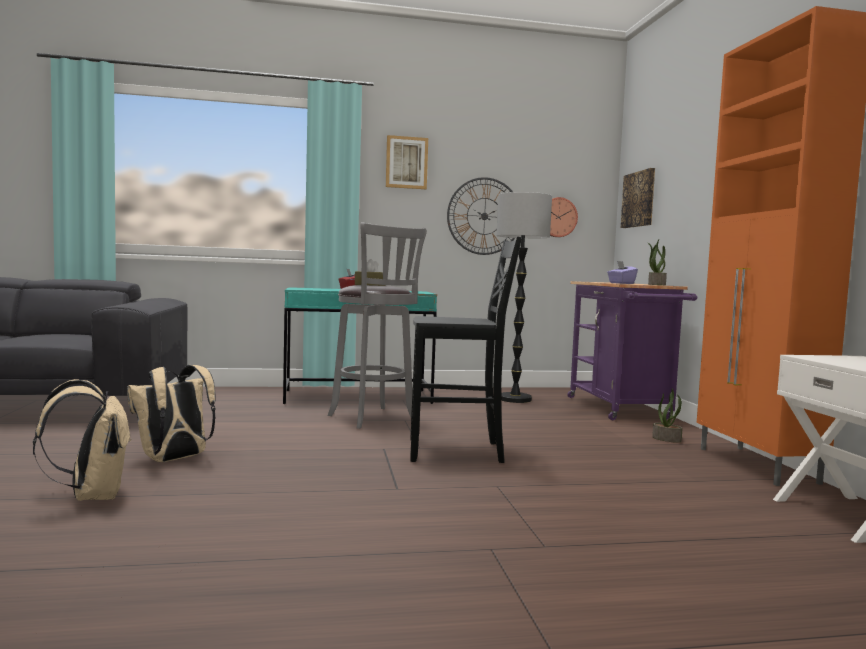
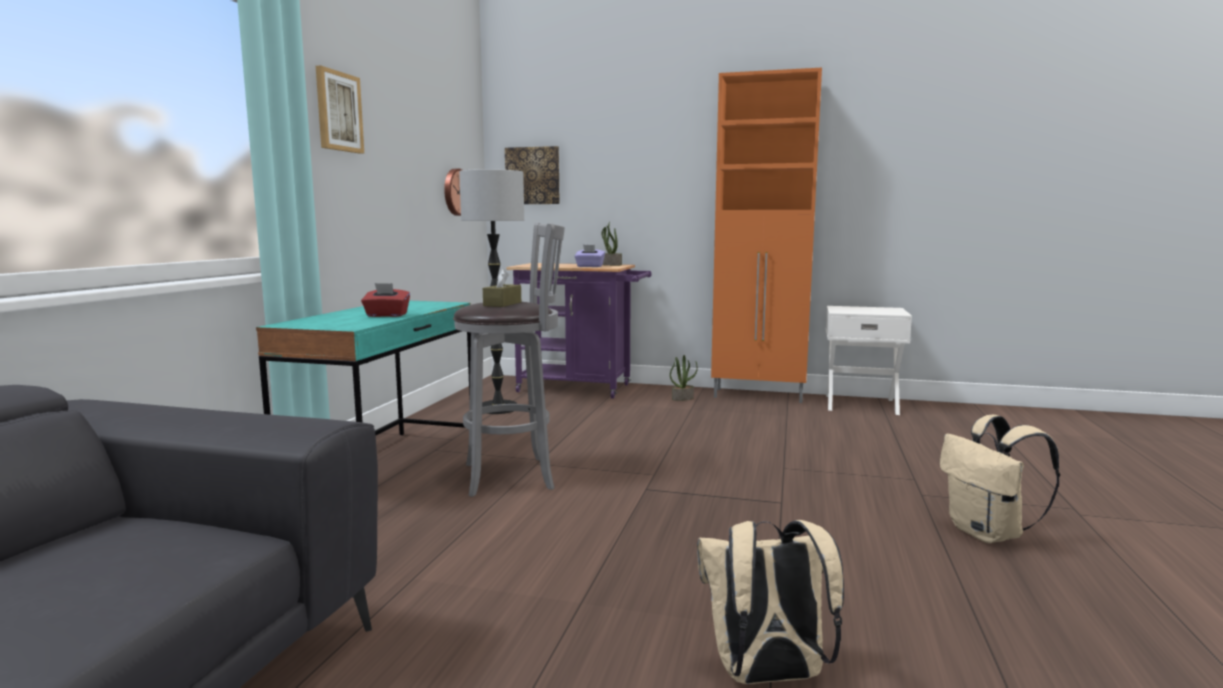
camera: 65 degrees left, 5 degrees up
(174, 460) = (622, 611): beige backpack -> beige backpack (988, 534)
(457, 451) = (677, 463): black chair -> none
(484, 216) = (408, 192): wall clock -> none

